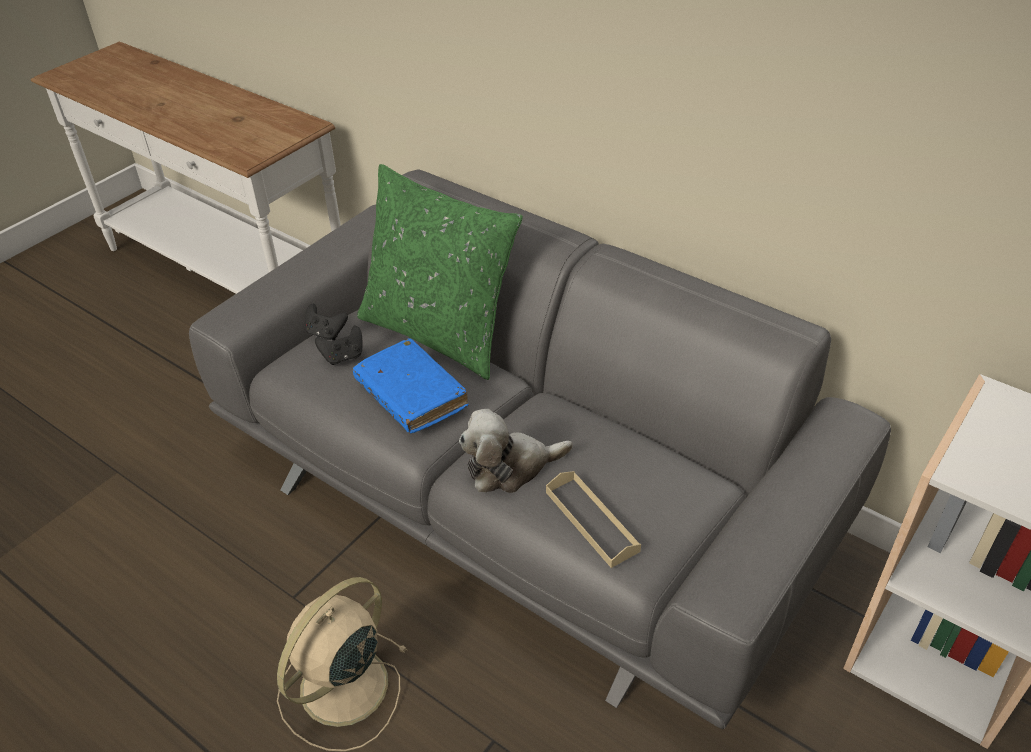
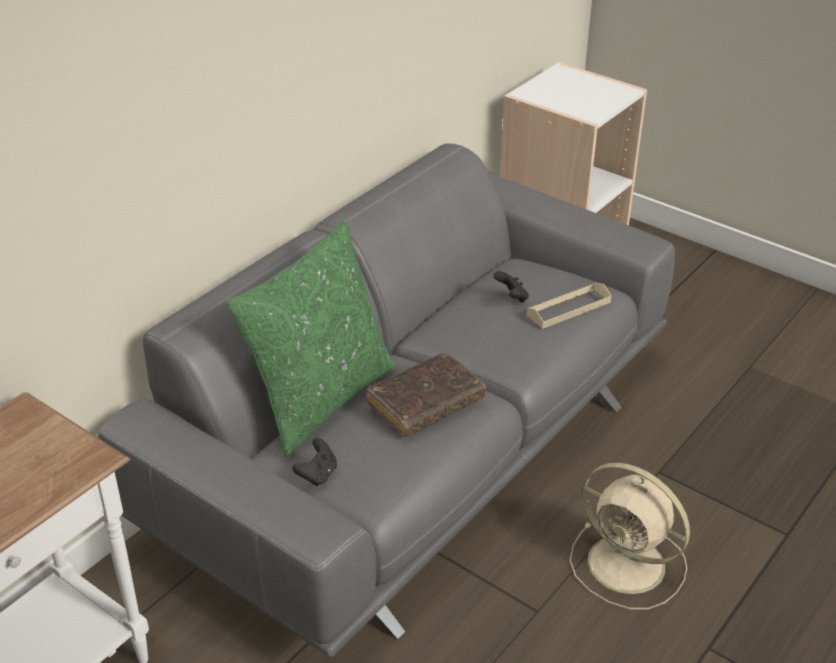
camera: 90 degrees left, 5 degrees down
(343, 357) = (364, 454): black game controller -> black game controller (512, 297)
(411, 395) = (425, 404): blue book -> brown book
(510, 467) = (512, 349): plush toy -> none

